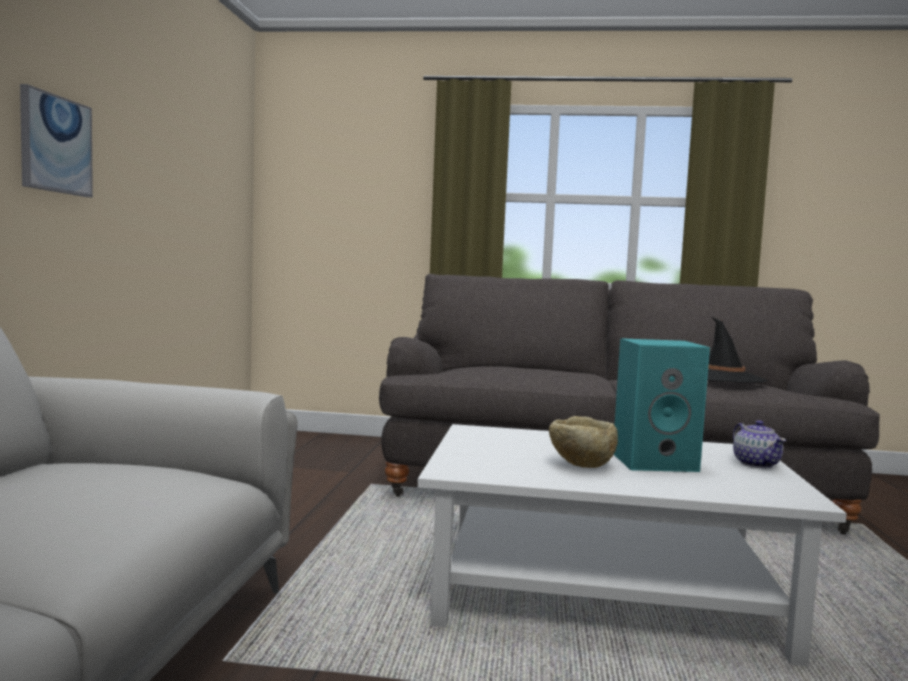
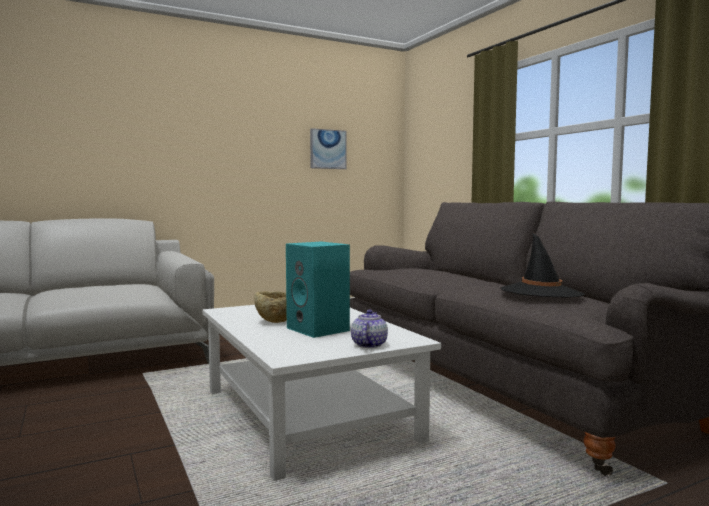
camera: 55 degrees right, 0 degrees up
(55, 144) = (220, 150): picture -> picture (328, 149)
(756, 464) = (368, 345): teapot -> teapot turned 150 degrees clockwise

